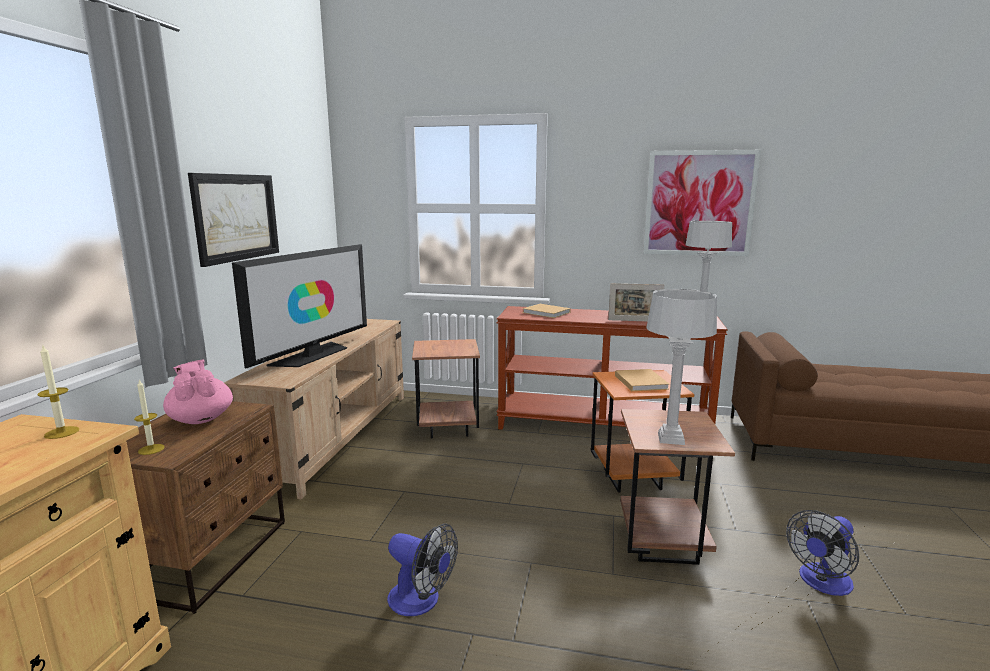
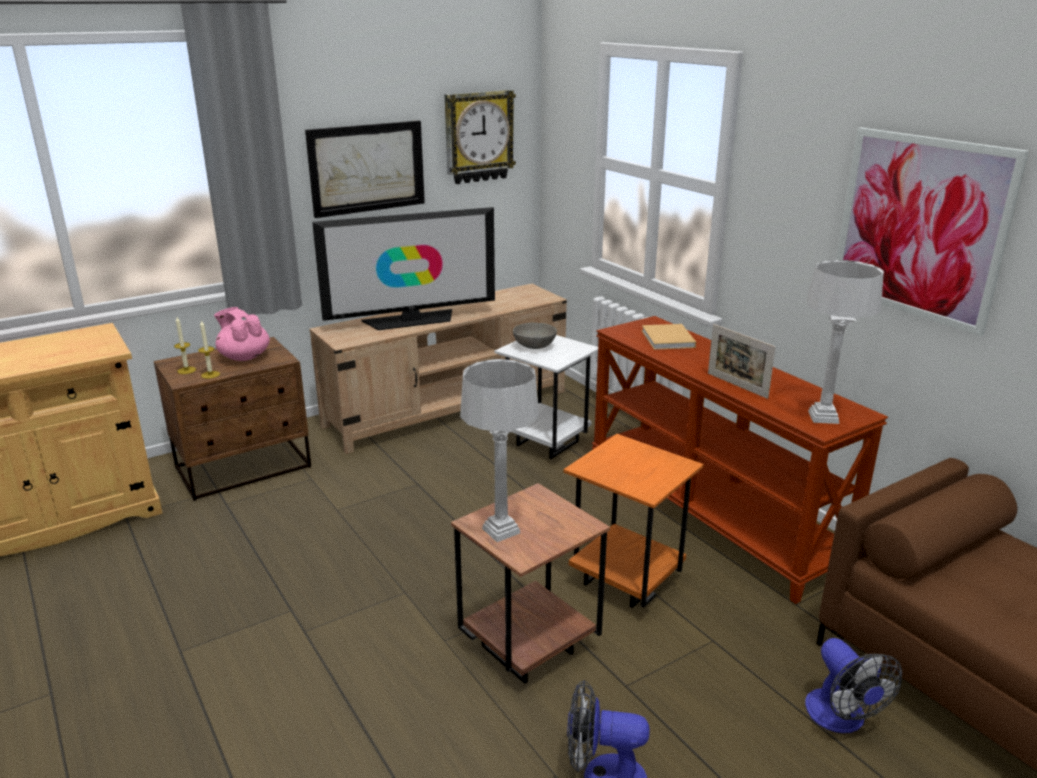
camera: 45 degrees right, 10 degrees up
(62, 432) = (100, 344): candle -> candle (210, 375)
(201, 419) = (244, 357): pink teapot -> pink teapot turned 60 degrees counterclockwise
(303, 195) = (478, 137): none -> wall clock
(421, 601) = (298, 570): fan -> fan (841, 719)
(435, 348) = (535, 347): none -> grey bowl
(448, 429) = (547, 443): brown side table -> white side table
(640, 381) = (635, 465): beige book -> none

